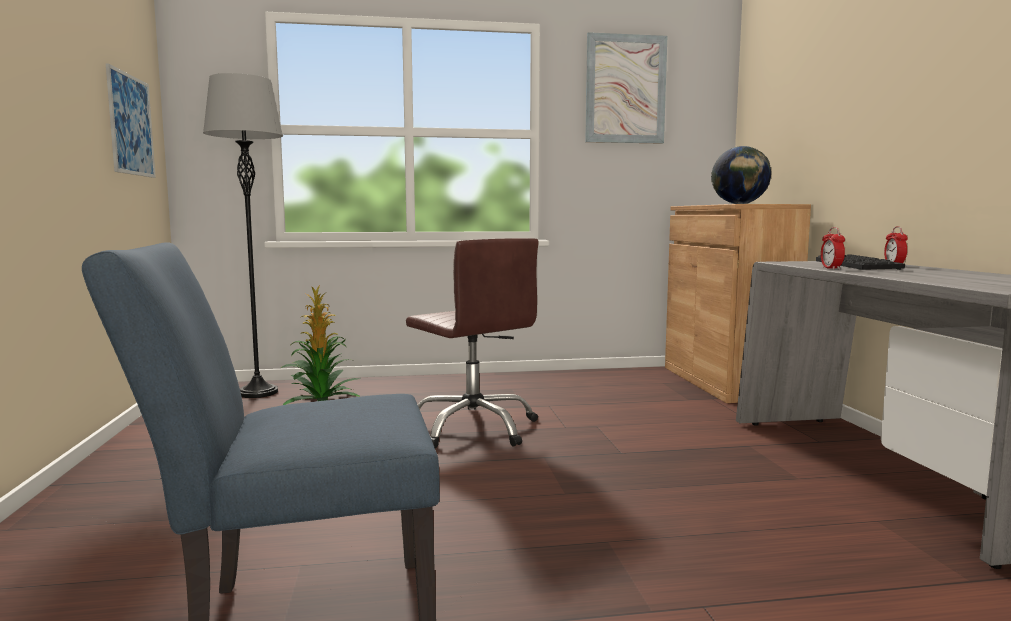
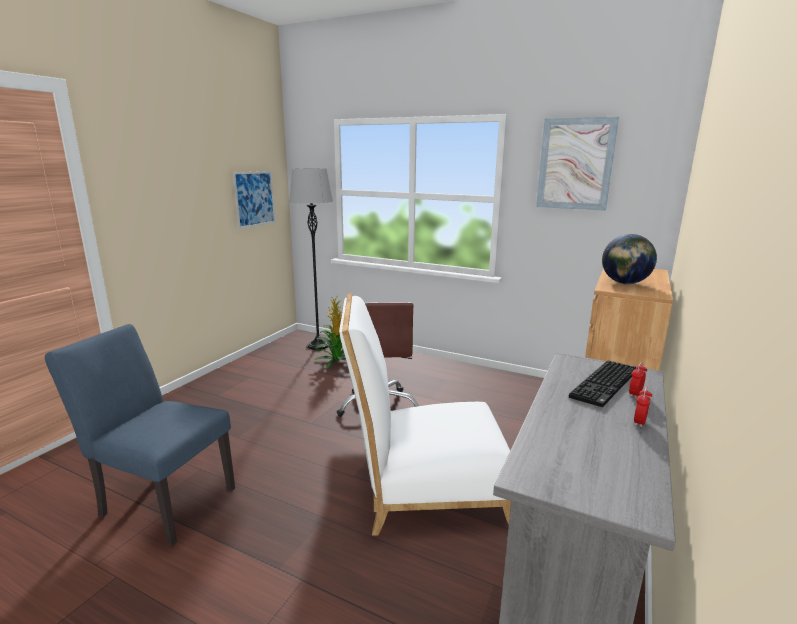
camera: 35 degrees right, 10 degrees up
(670, 478) = (424, 490): none -> white chair
(831, 268) = (552, 387): alarm clock -> alarm clock (639, 422)

